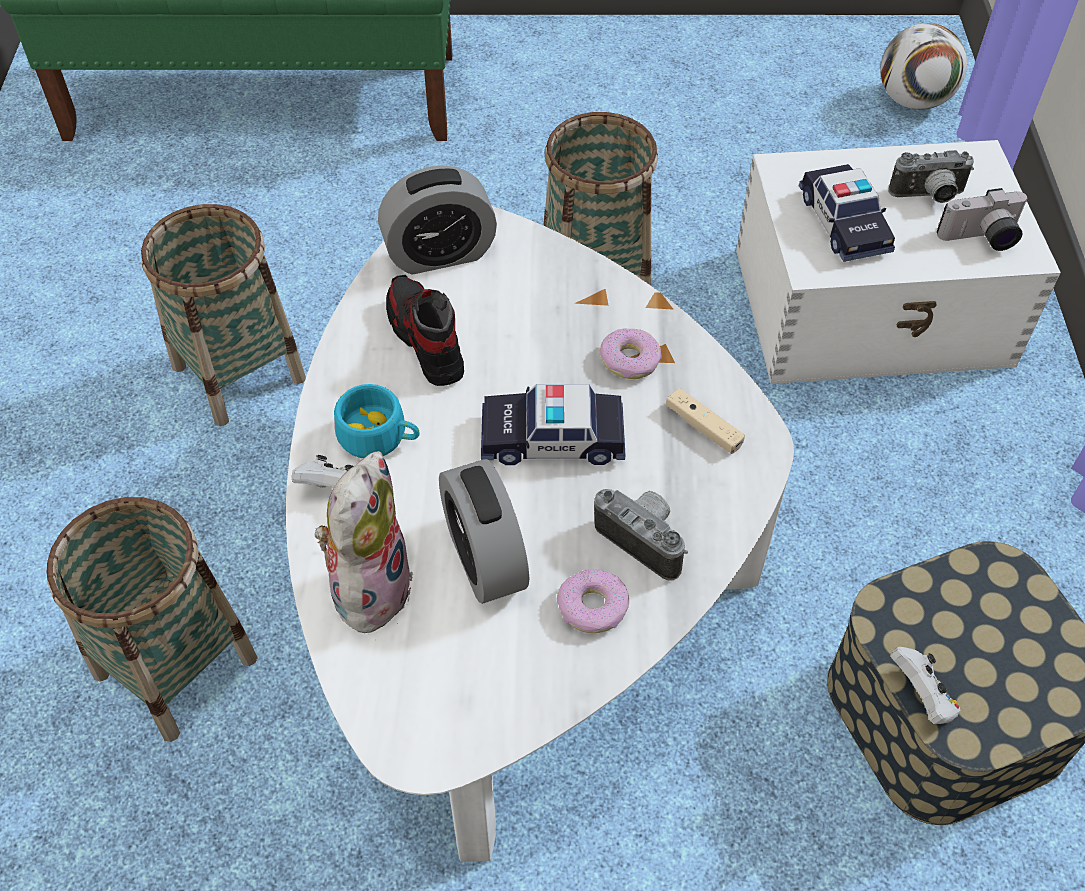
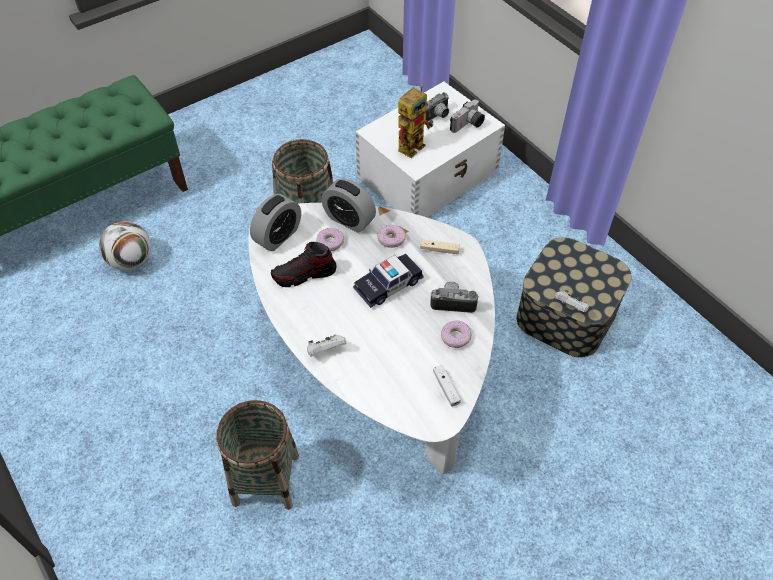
camera: 35 degrees left, 0 degrees up
(239, 372) = (182, 344): basket -> none
(369, 586) = (369, 379): plush toy -> none
(379, 437) = (321, 322): turquoise cup -> none
(425, 340) = (304, 274): shoe -> shoe turned 45 degrees counterclockwise
(484, 559) = (402, 343): alarm clock -> alarm clock (349, 220)
(490, 692) = (446, 388): none -> white game controller
(516, 309) = (330, 242): none -> donut
(843, 223) = (413, 143): toy car -> toy robot
(913, 101) = (378, 77): football -> football (131, 261)

